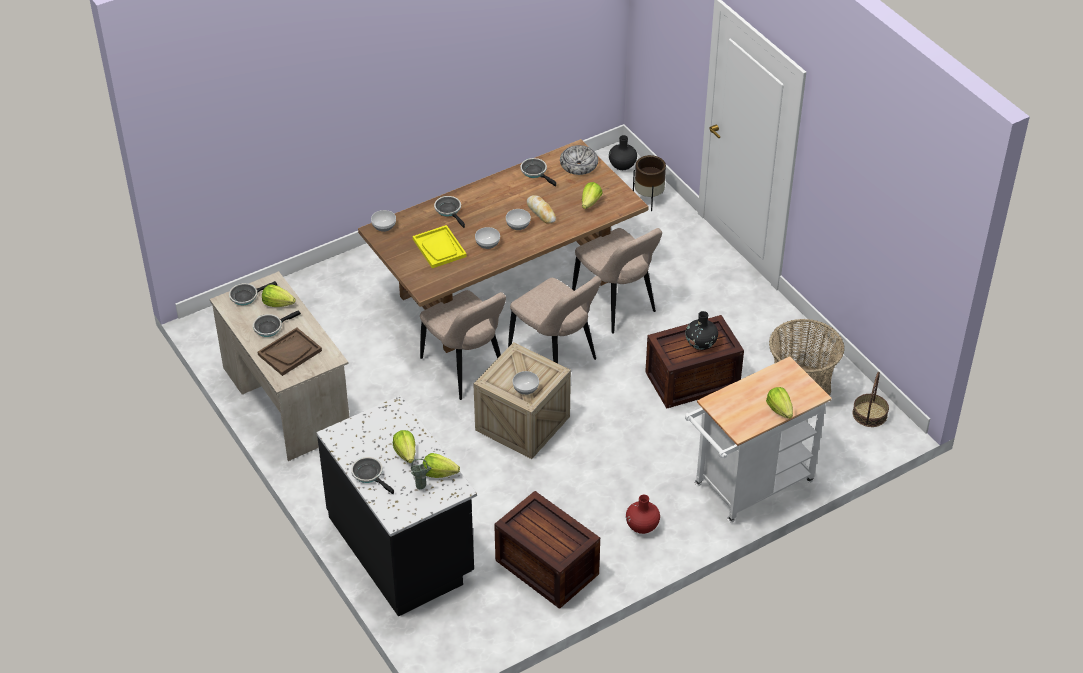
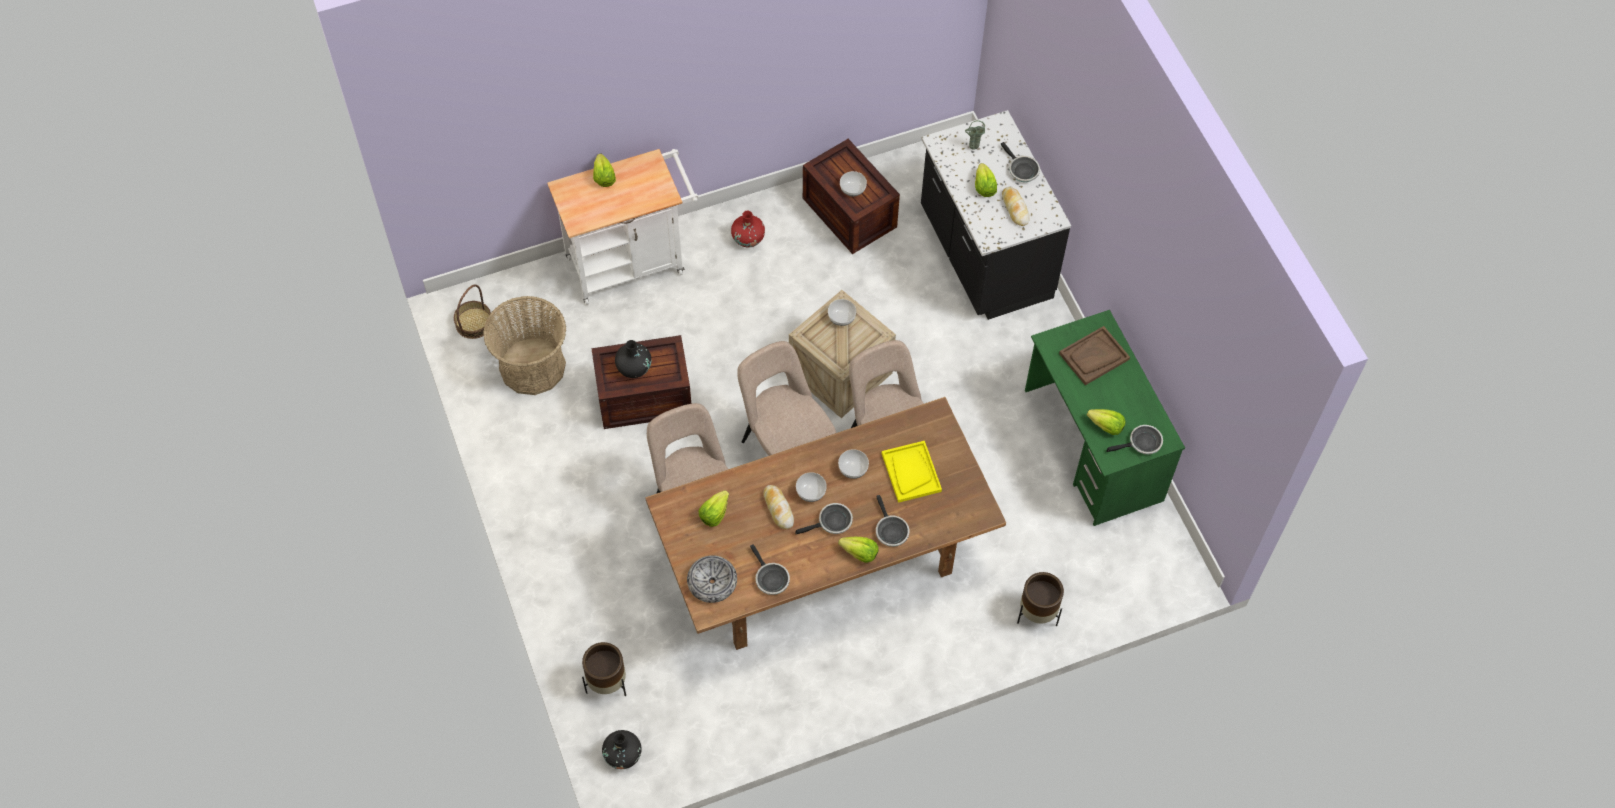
camera: 170 degrees left, 15 degrees up
(270, 327) = (1115, 394): frying pan -> frying pan (832, 522)
(286, 400) = (1092, 445): beige desk -> green desk
(327, 280) = (1037, 614): none -> brown planter
(373, 438) = (1015, 208): none -> bread
(383, 227) = (974, 518): bowl -> bowl (853, 189)
(439, 473) = (954, 161): lettuce -> lettuce (859, 553)

